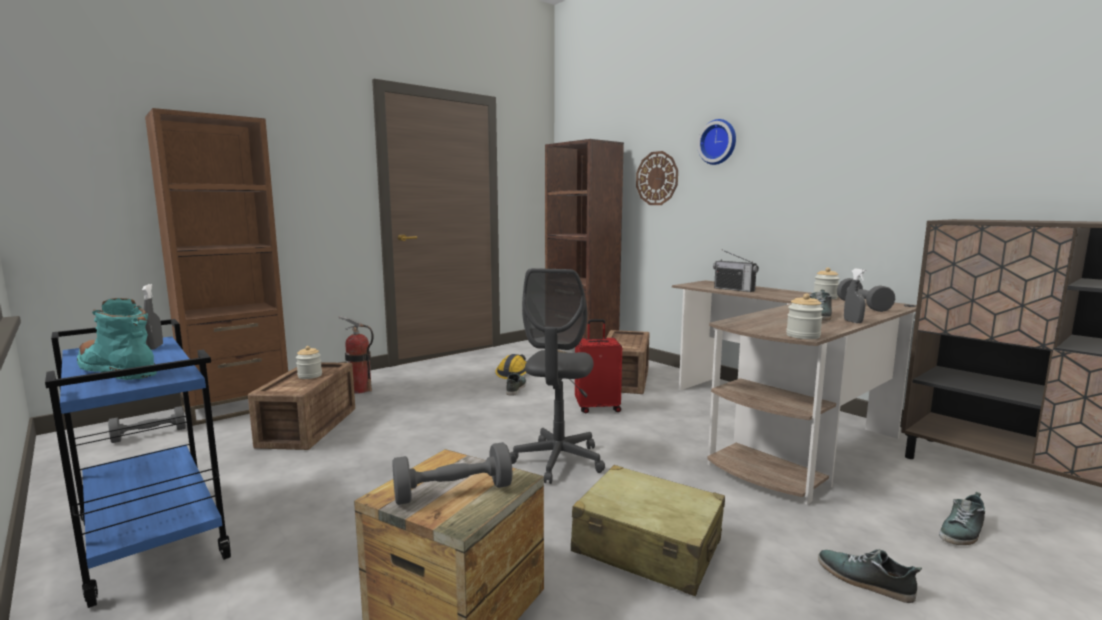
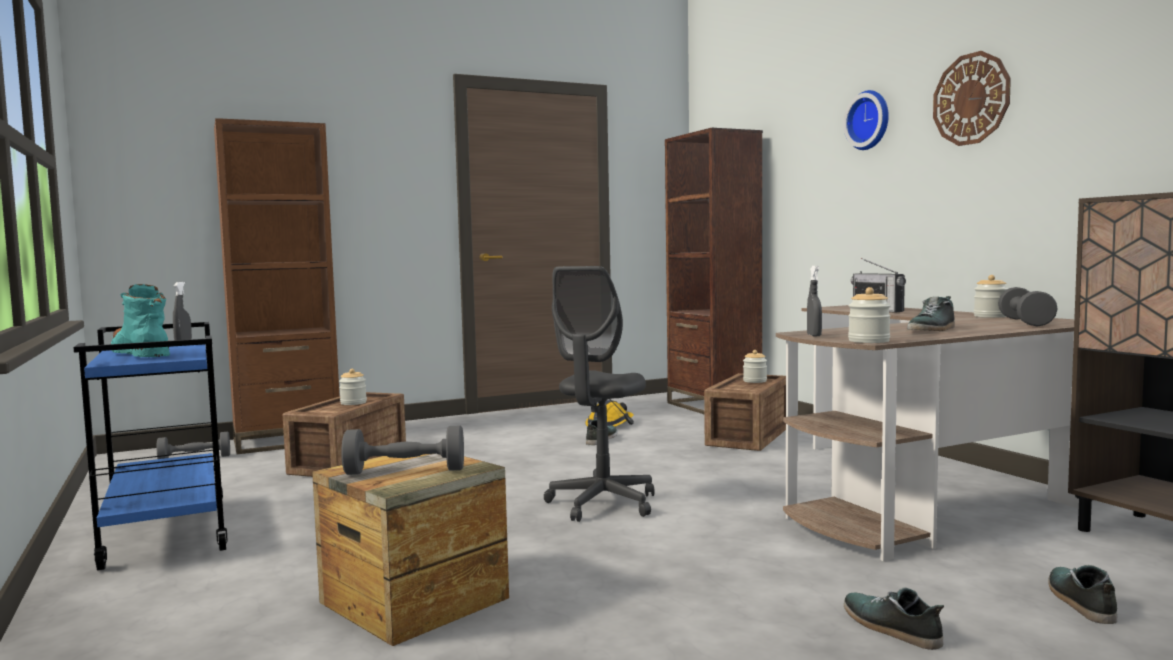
camera: 15 degrees right, 5 degrees down
(360, 390) = (421, 433): fire extinguisher -> none
(597, 407) = (689, 461): red suitcase -> none
(627, 337) = (755, 381): none -> jar
(647, 547) = (648, 578): beige suitcase -> none
(657, 178) = (802, 173): wall clock -> wall clock (971, 99)
(853, 322) = (970, 333): grey spray bottle -> grey spray bottle (814, 335)
(963, 532) = (1079, 601): shoe -> shoe turned 120 degrees clockwise

